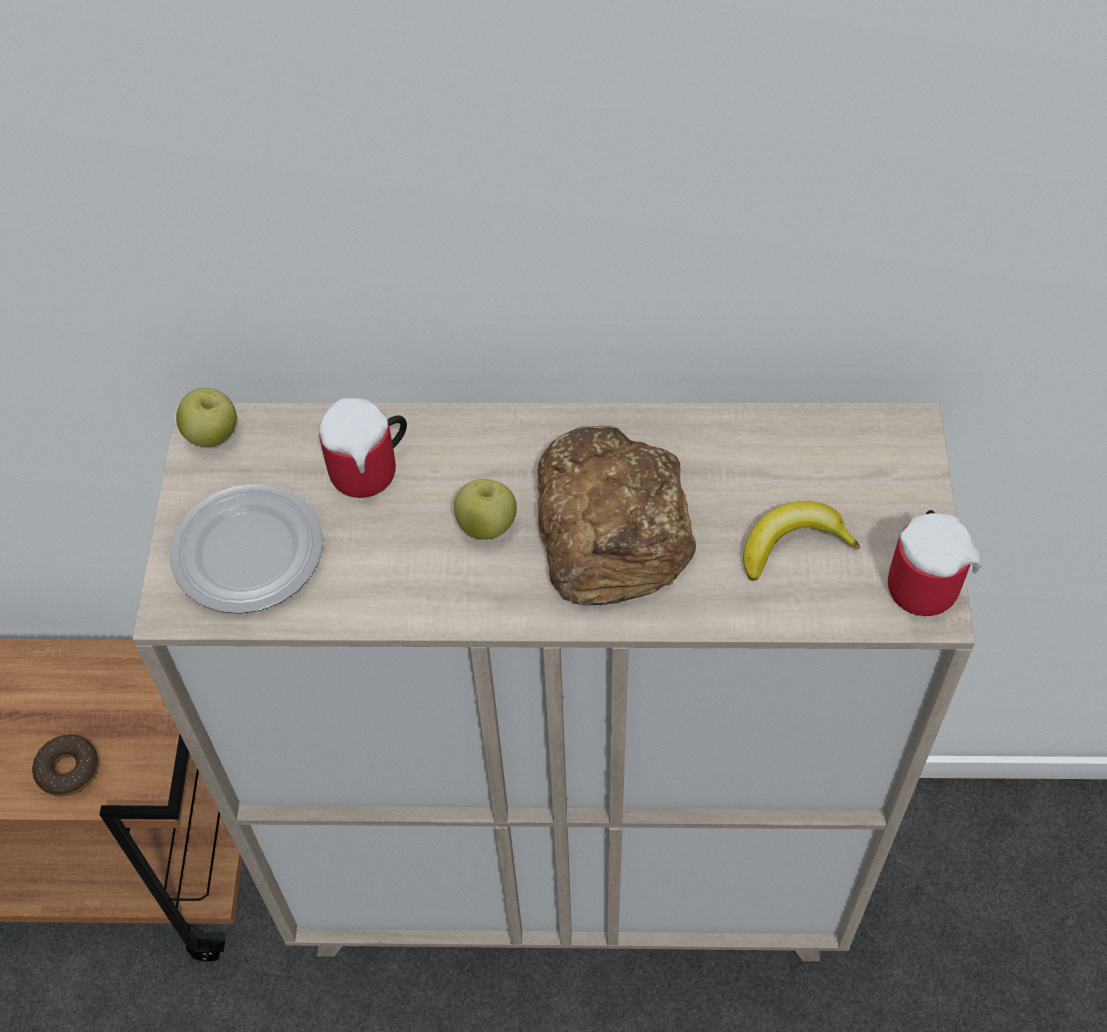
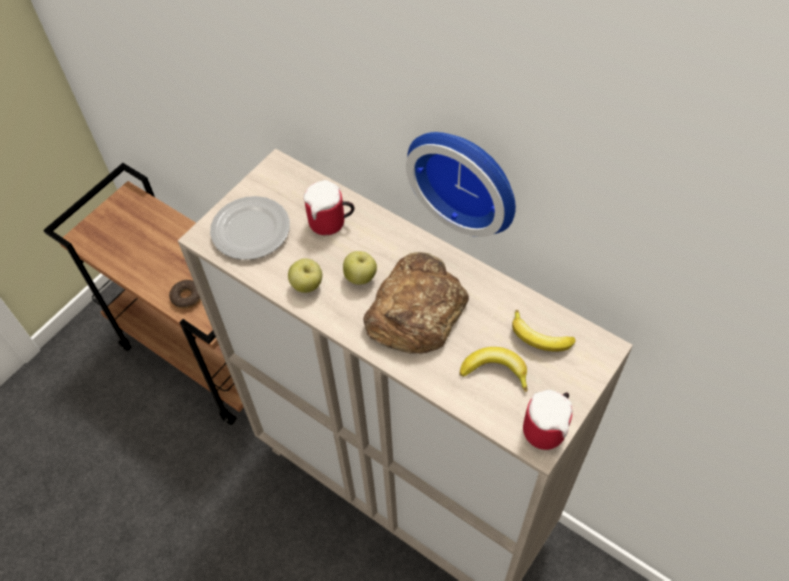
camera: 35 degrees right, 0 degrees up
(212, 435) = (278, 170): apple -> apple (307, 285)
(589, 274) = (466, 177): none -> wall clock
(813, 465) = (539, 338): none -> banana

